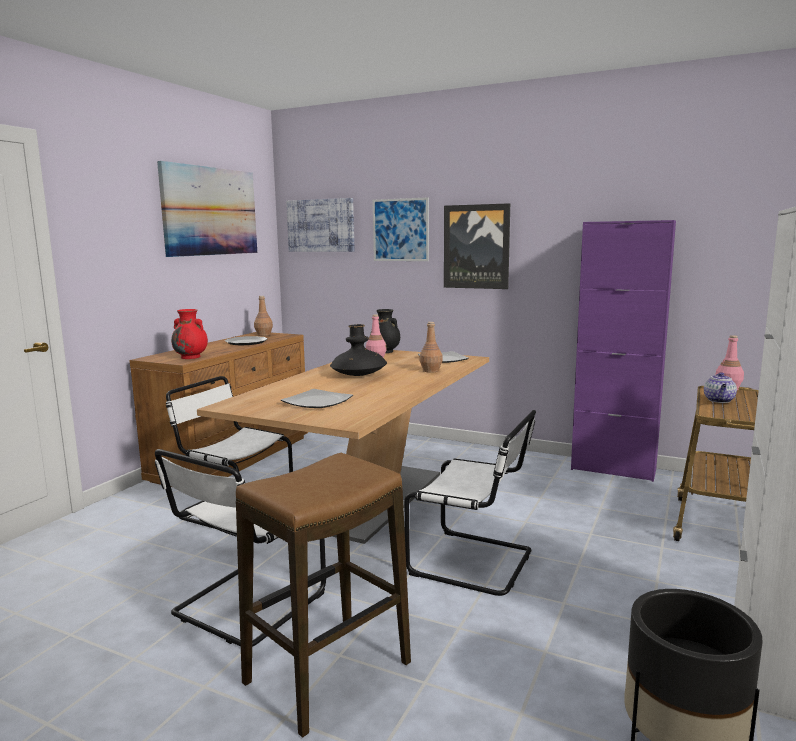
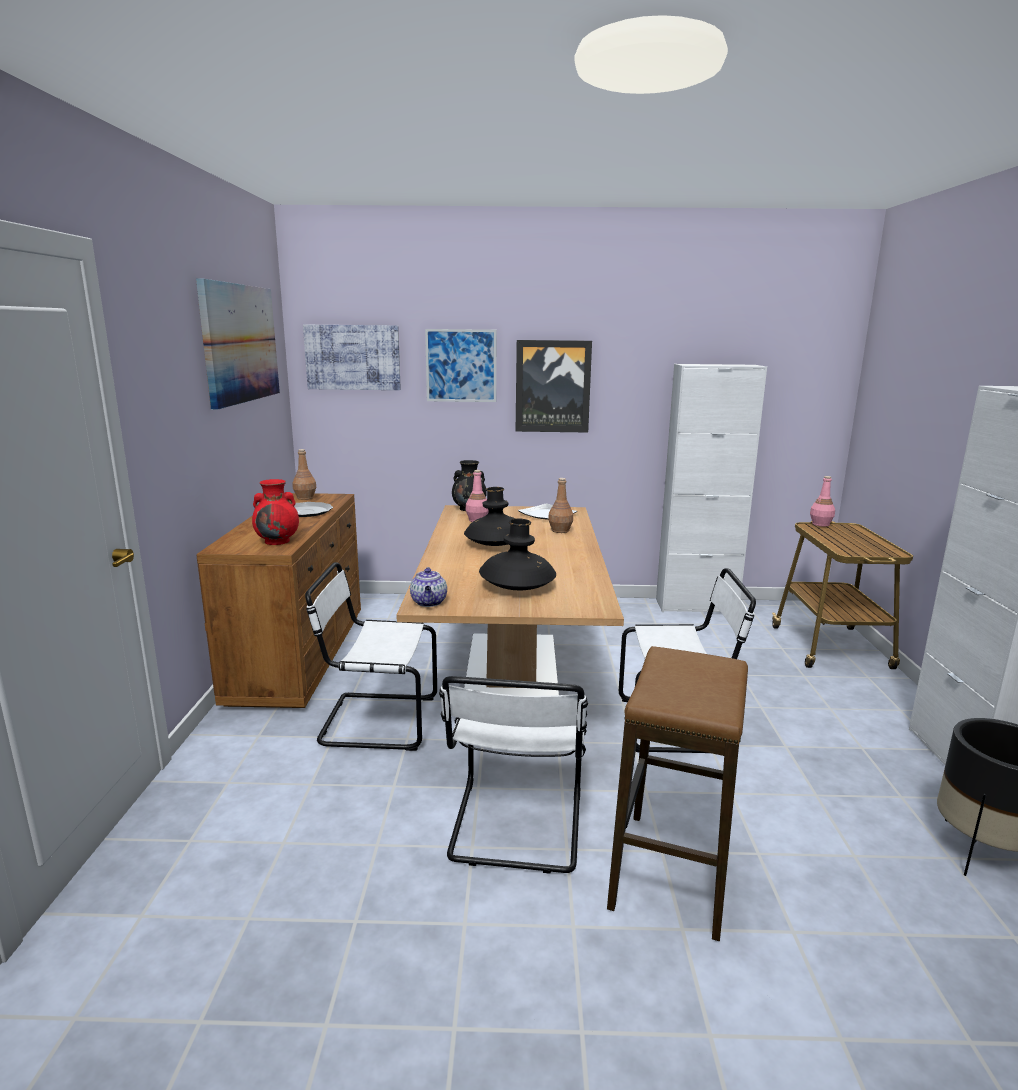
camera: 25 degrees left, 5 degrees up
(317, 402) = (517, 586): plate -> black vase
(613, 469) = (696, 606): purple cabinet -> white cabinet
(719, 400) = (833, 537): teapot -> teapot (429, 603)

